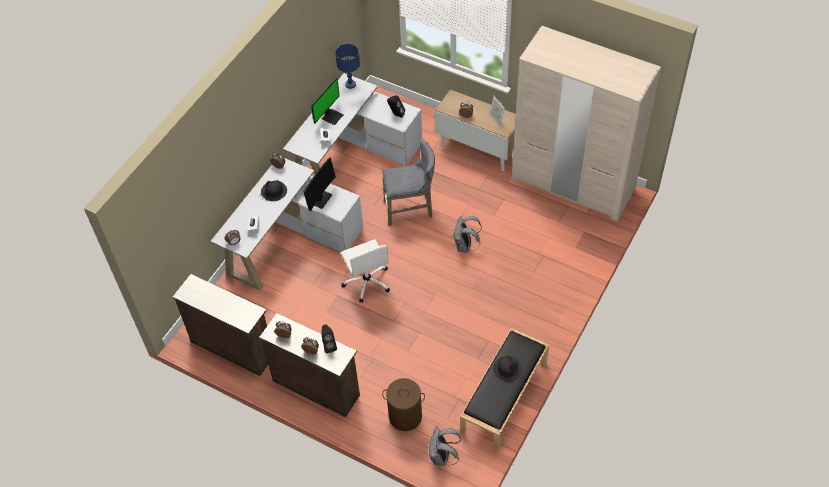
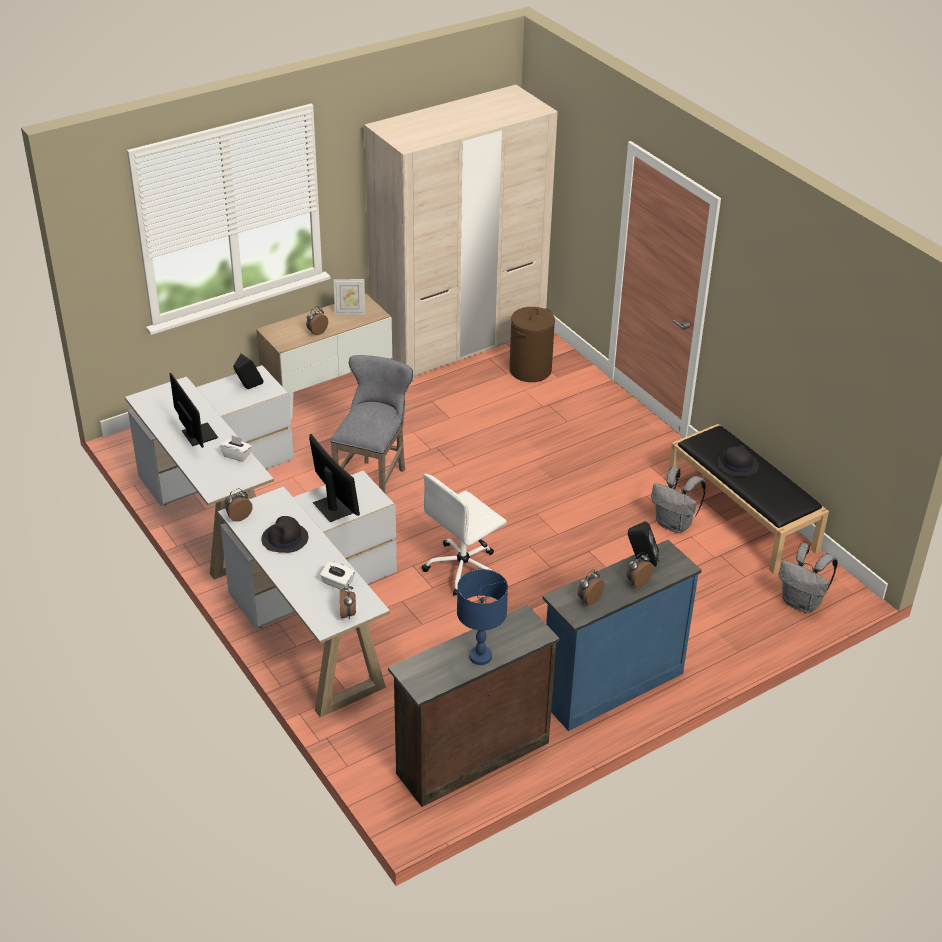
camera: 65 degrees left, 15 degrees down
(316, 386) = (610, 686): brown dresser -> blue dresser
(350, 85) = (156, 398): blue table lamp -> blue table lamp (480, 657)
(367, 282) = (464, 569): white office chair -> white office chair turned 135 degrees clockwise
(405, 416) = (717, 614): brown laundry basket -> brown laundry basket (530, 370)
(465, 246) = (479, 460): grey backpack -> grey backpack (675, 524)

